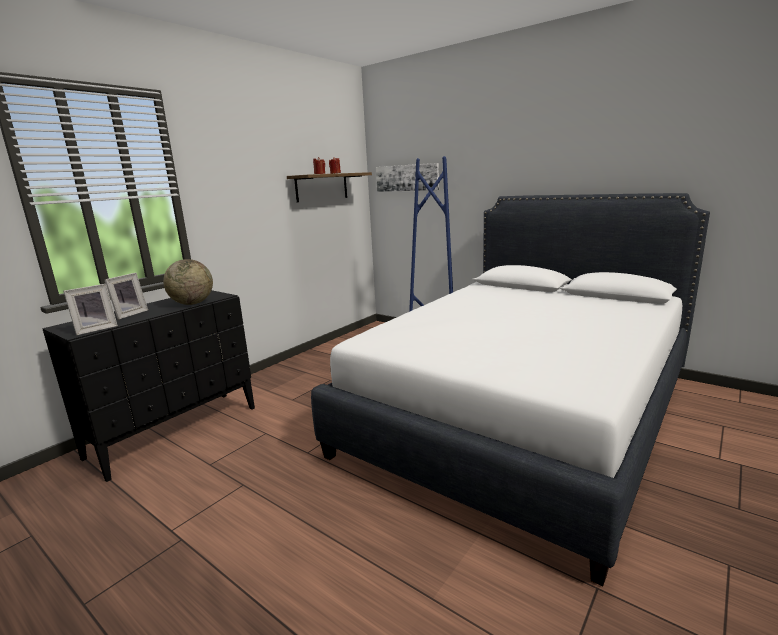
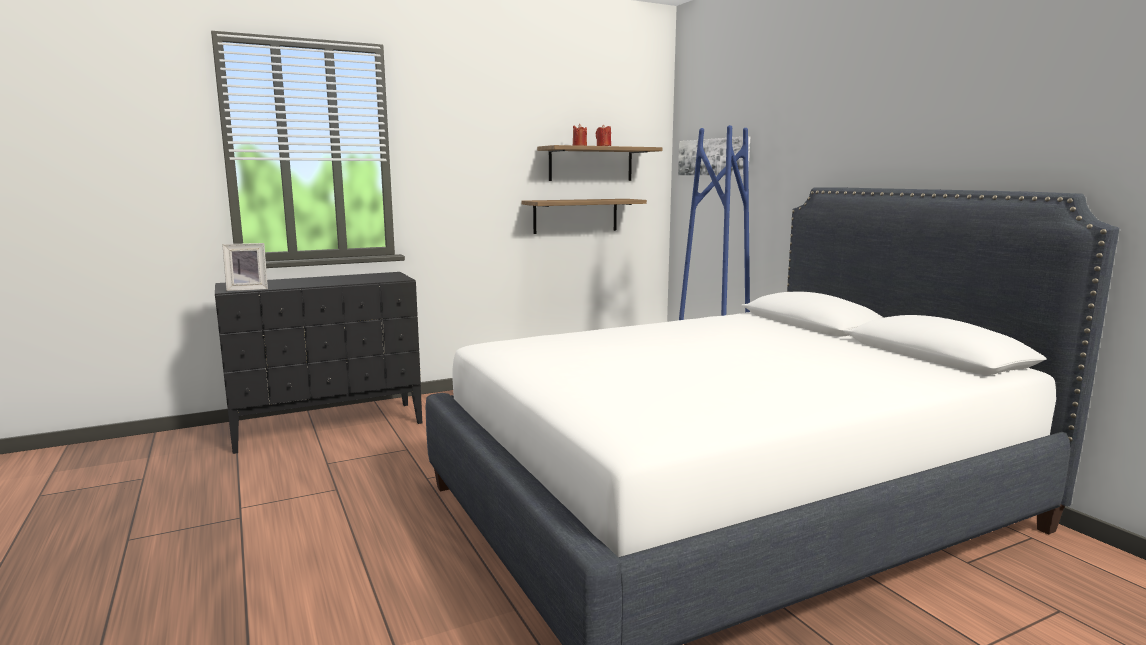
camera: 25 degrees right, 5 degrees down
(129, 314) = (294, 282): picture frame -> none
(192, 303) = (361, 281): globe -> none
(316, 227) = (575, 215): none -> shelf

